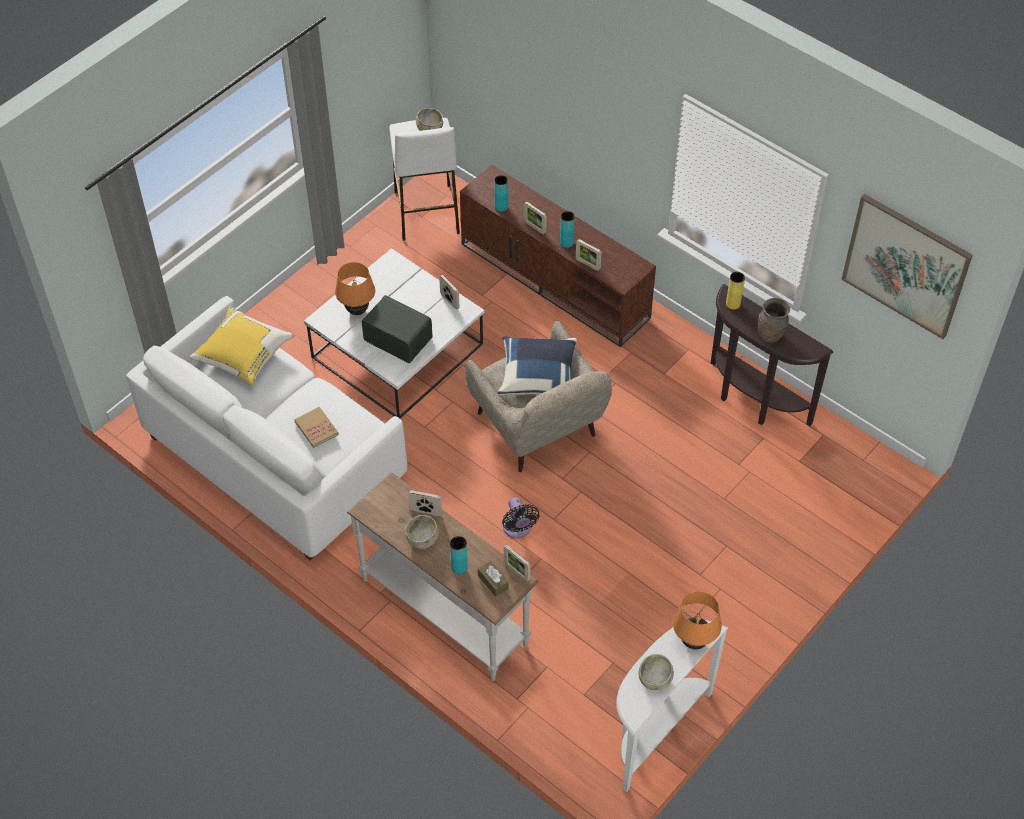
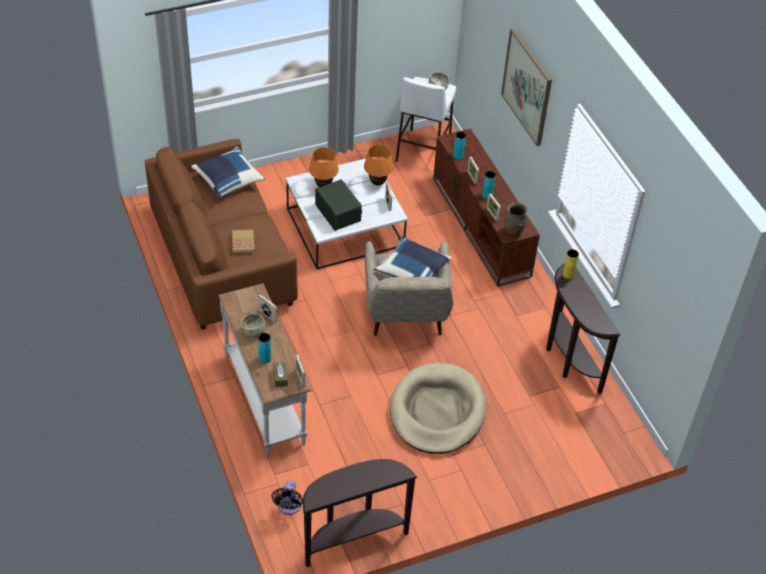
camera: 25 degrees right, 5 degrees down
(243, 356) = (228, 180): yellow pillow -> blue pillow
(274, 457) = (221, 258): white sofa -> brown sofa
(517, 529) = (348, 370): black fan -> black fan (289, 507)
(650, 531) = (437, 411): none -> beige dog bed
(655, 679) = (342, 485): beige bowl -> none
(655, 731) = (352, 538): white console table -> brown console table
(694, 642) = (386, 474): orange table lamp -> orange table lamp (377, 183)
(770, 336) = (580, 306): brown vase -> brown vase (513, 231)
(905, 265) = (675, 279): picture -> picture (527, 86)

